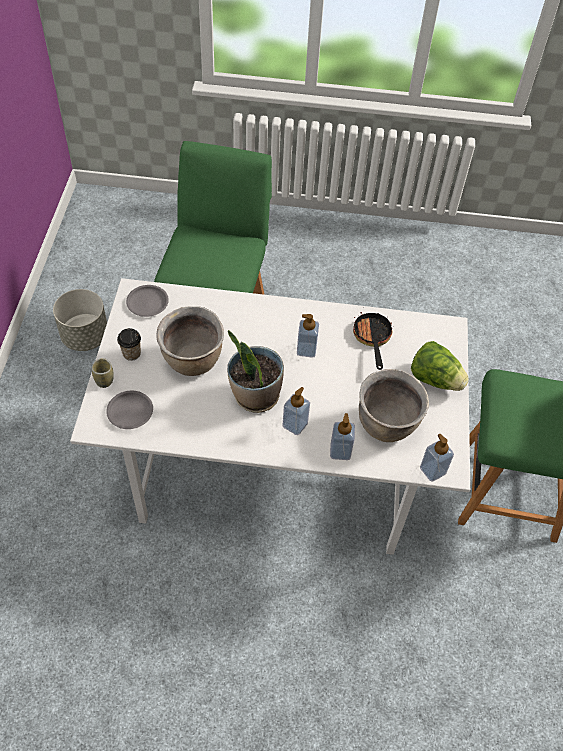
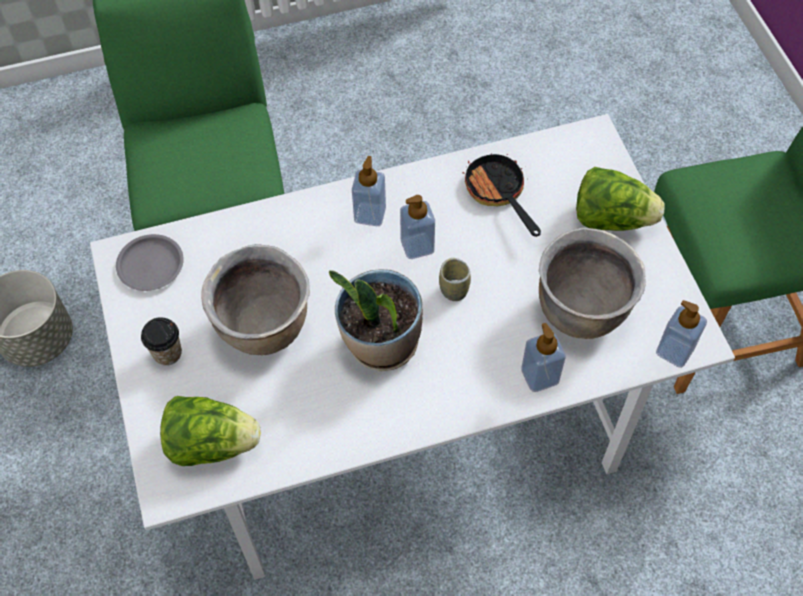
camera: 20 degrees left, 5 degrees up
(104, 380) = (148, 412): cup -> cup (454, 290)
(130, 411) = (212, 443): grey plate -> lettuce
(295, 425) = (458, 363): soap dispenser -> soap dispenser (370, 214)

